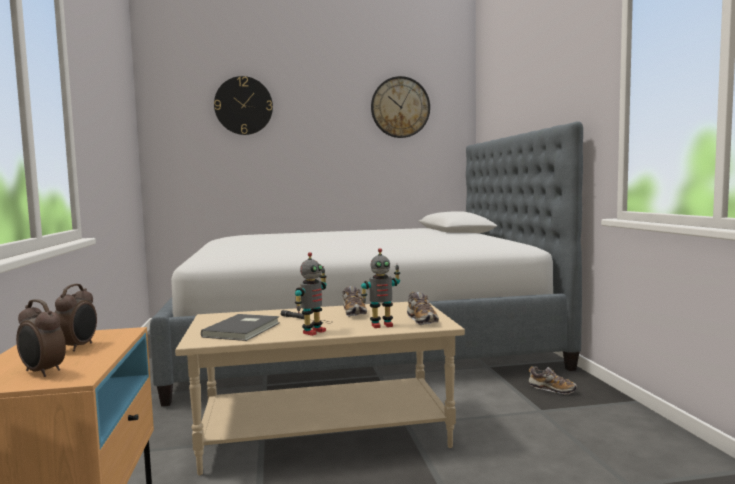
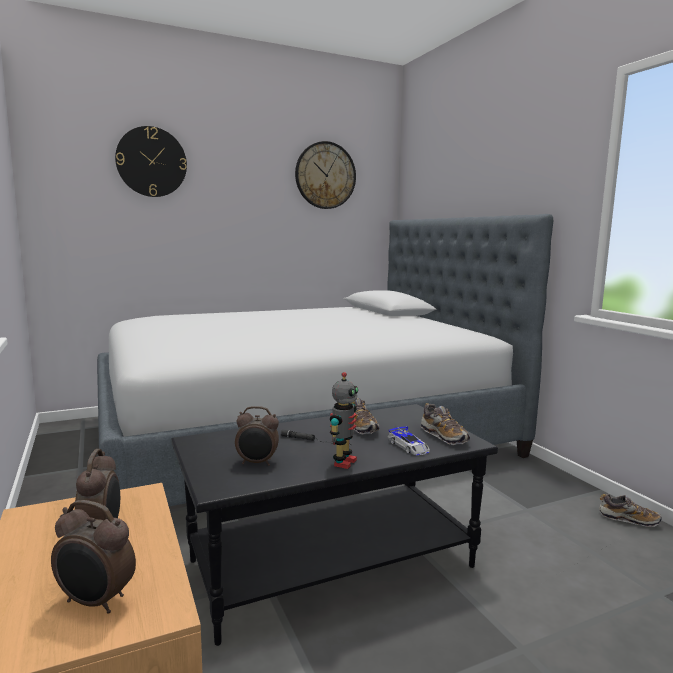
camera: 15 degrees left, 5 degrees up
(244, 329) = (257, 463): grey book -> alarm clock
(325, 433) = (332, 562): beige coffee table -> black coffee table
(381, 325) = (409, 446): toy robot -> toy car
(552, 389) = (521, 482): shoe -> shoe (628, 519)

